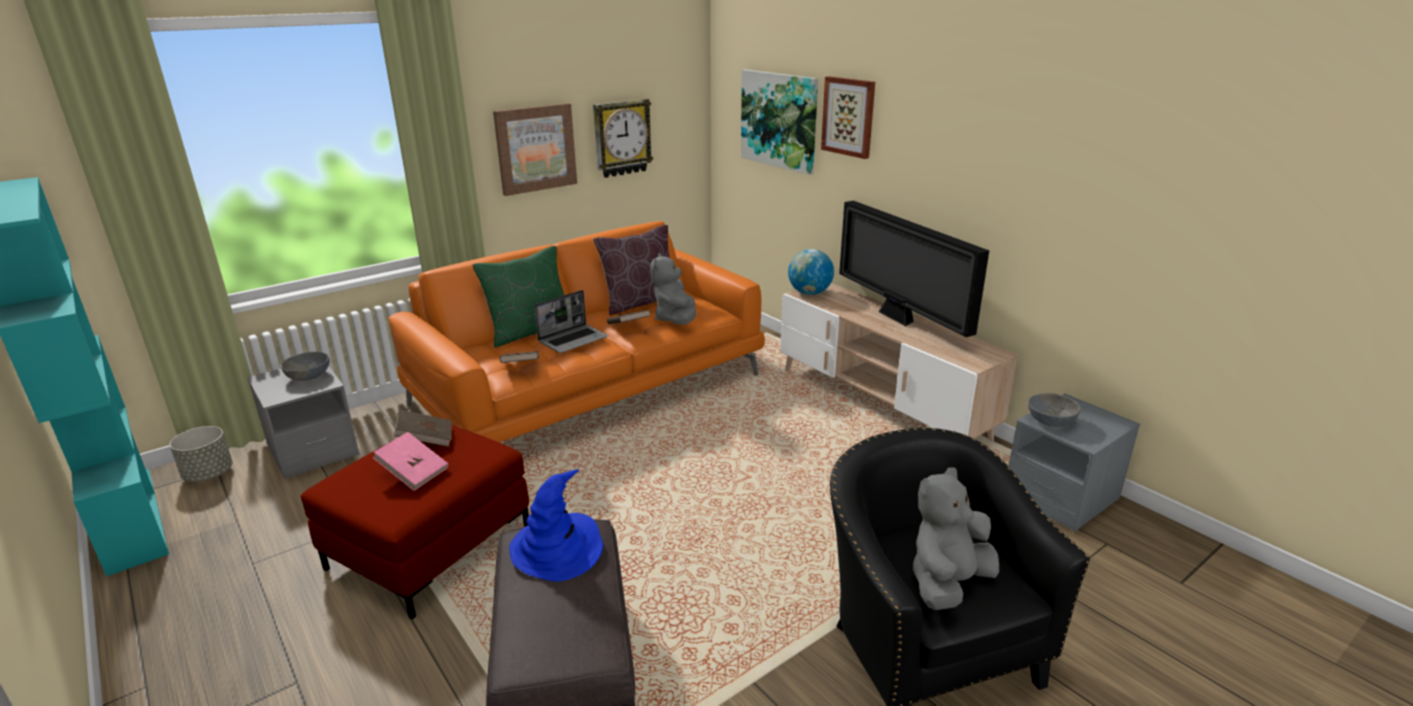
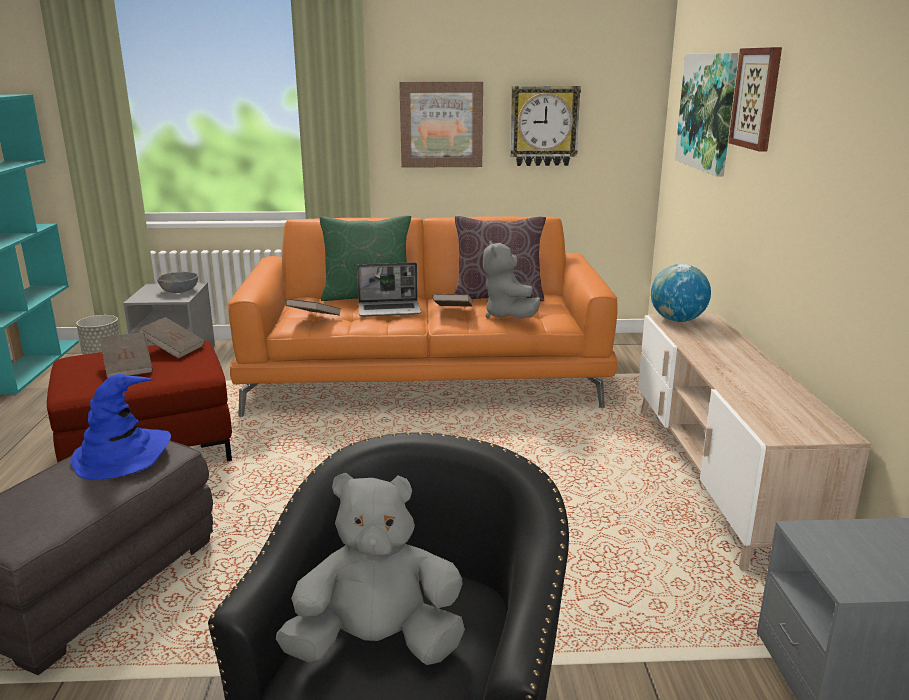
camera: 35 degrees right, 5 degrees down
(414, 473) = (128, 368): pink book -> brown book
(676, 320) = (508, 316): grey plush toy -> grey plush toy turned 45 degrees counterclockwise
(898, 319) = (749, 366): television -> none
(1050, 421) = (828, 539): grey bowl -> none

